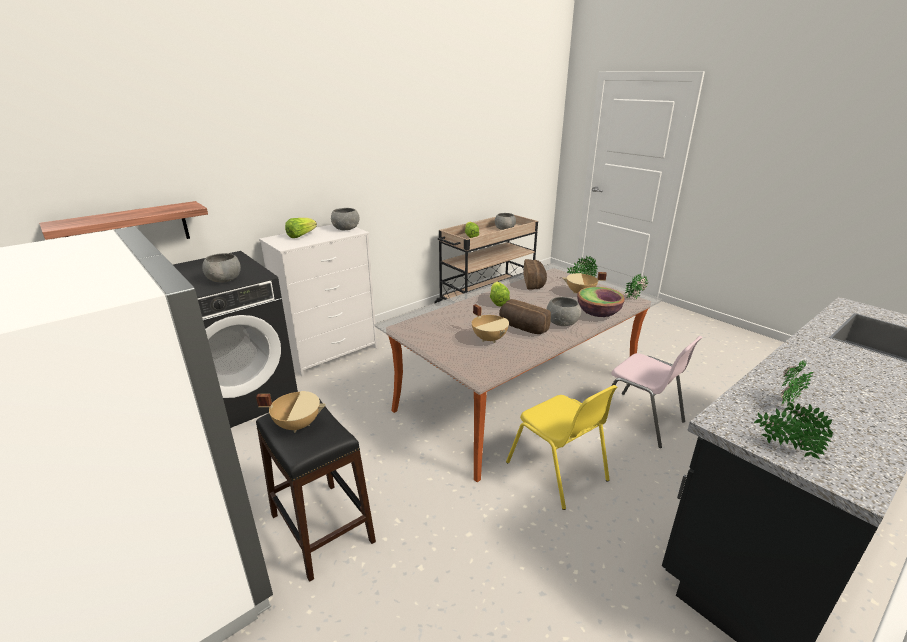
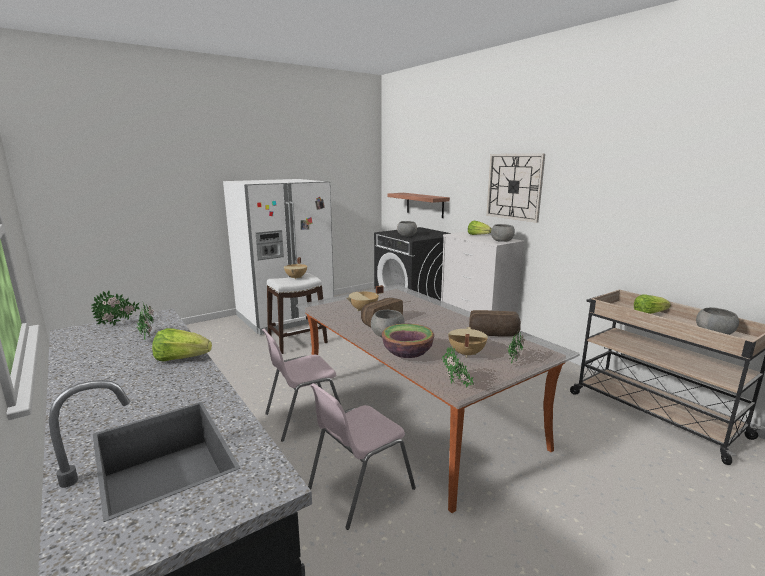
camera: 95 degrees right, 10 degrees down
(312, 162) = (514, 186): none -> wall clock
(321, 529) = (297, 342): black stool -> white stool
(498, 301) = (437, 316): lettuce -> lettuce (181, 359)
(558, 472) = (303, 417): yellow chair -> pink chair

